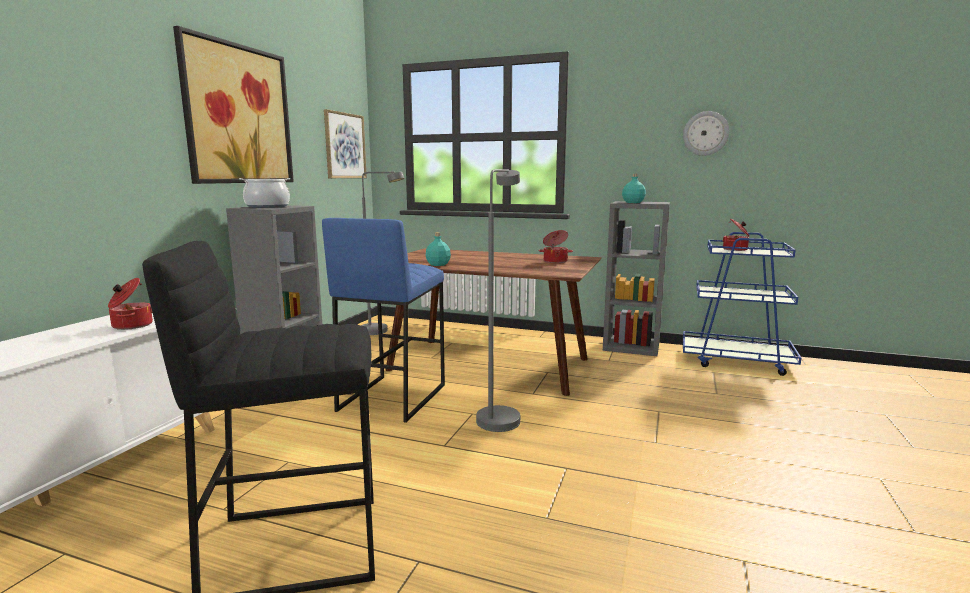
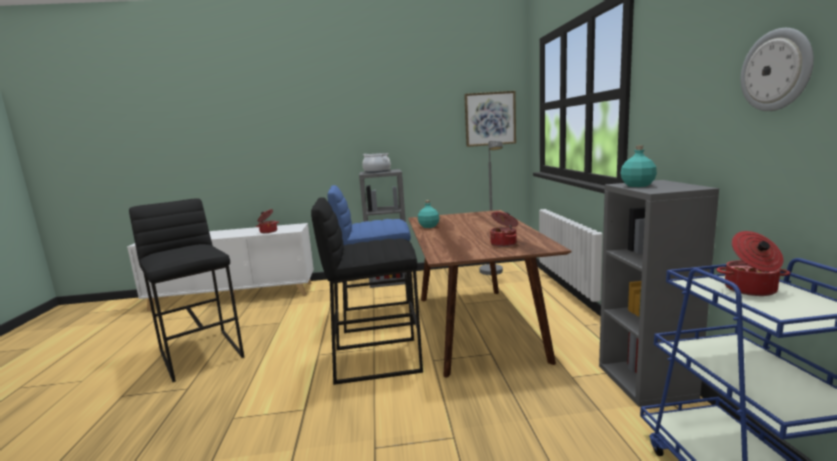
camera: 65 degrees right, 0 degrees up
(238, 115) = (377, 112): picture -> none
(500, 416) = (377, 359): grey floor lamp -> black stool

